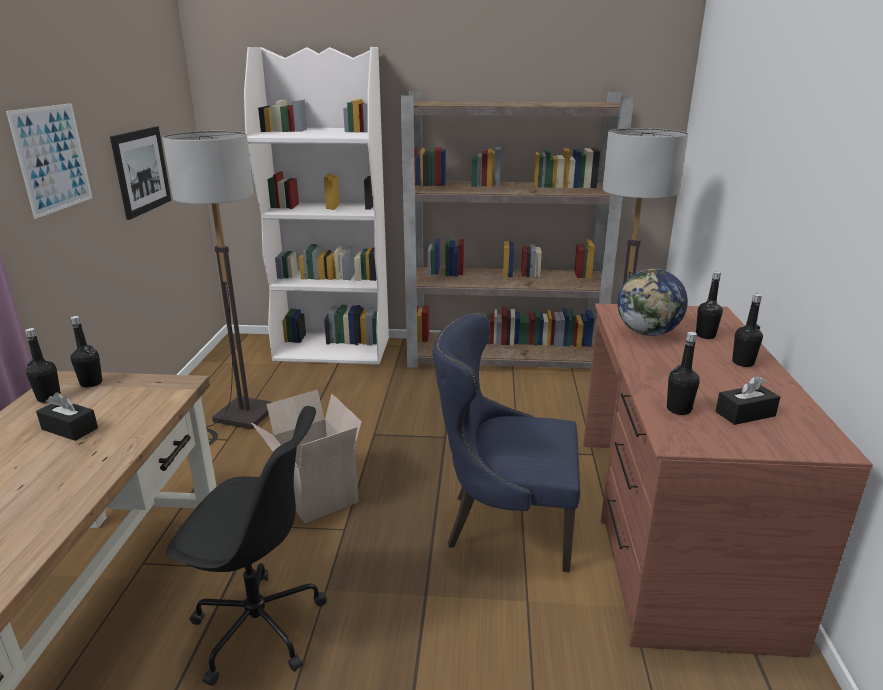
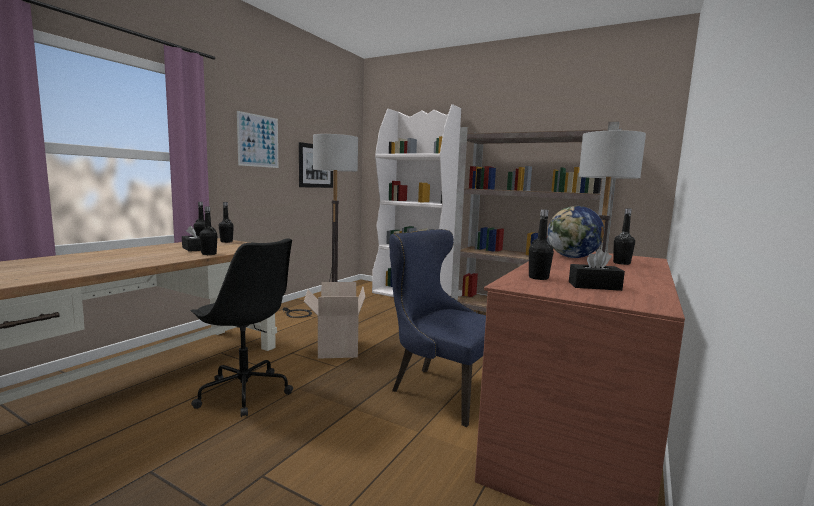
camera: 25 degrees right, 15 degrees down
(743, 363) = (635, 273): black bottle -> black bottle (209, 254)

